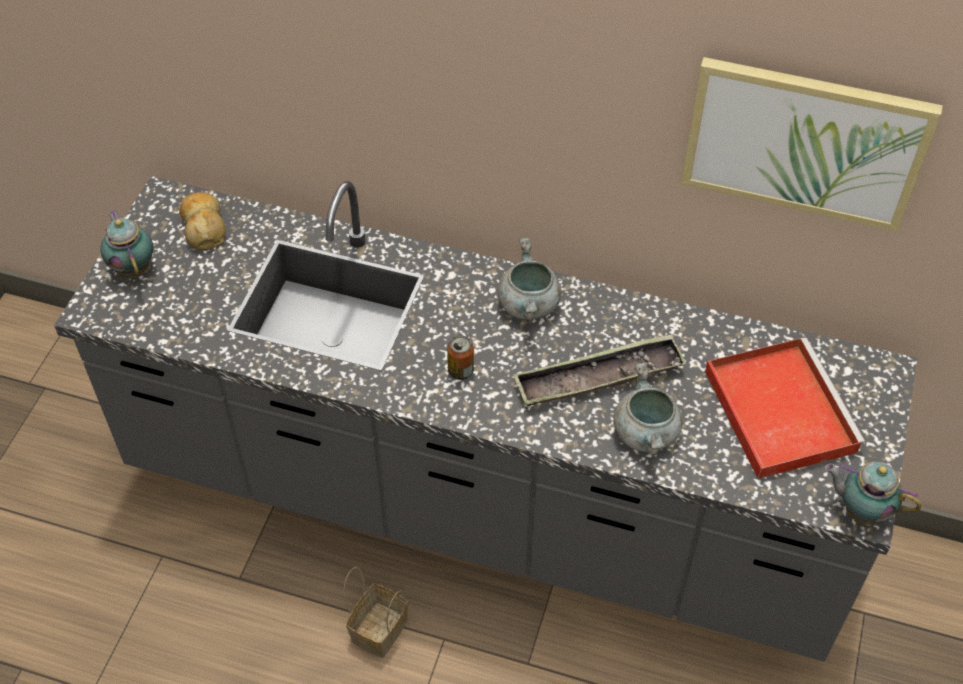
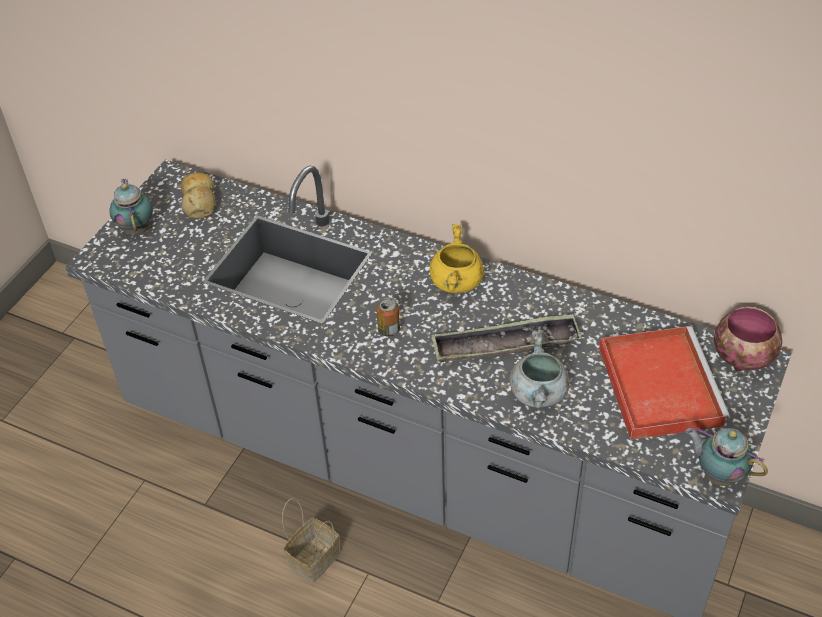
camera: 10 degrees right, 5 degrees down
(530, 305) = (457, 282): grey cooking pot -> yellow cooking pot
(804, 142) = (685, 145): picture -> none
(866, 367) = (743, 357): none -> bowl

